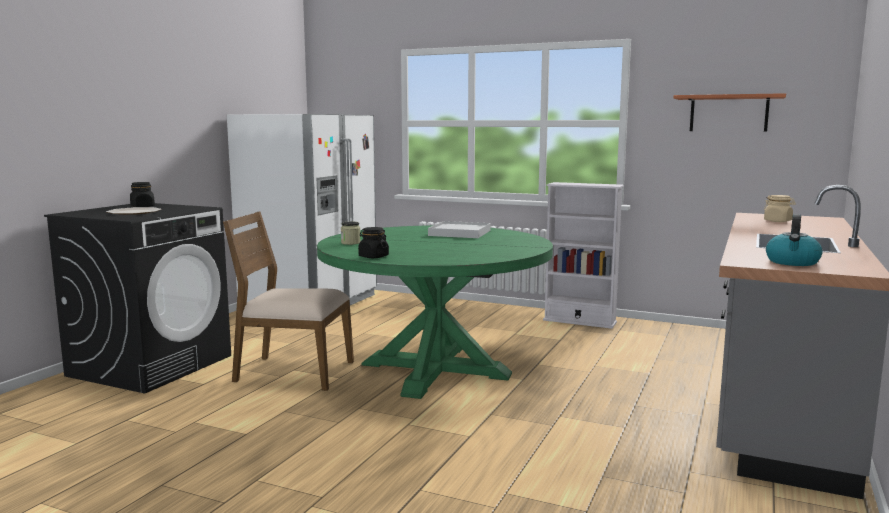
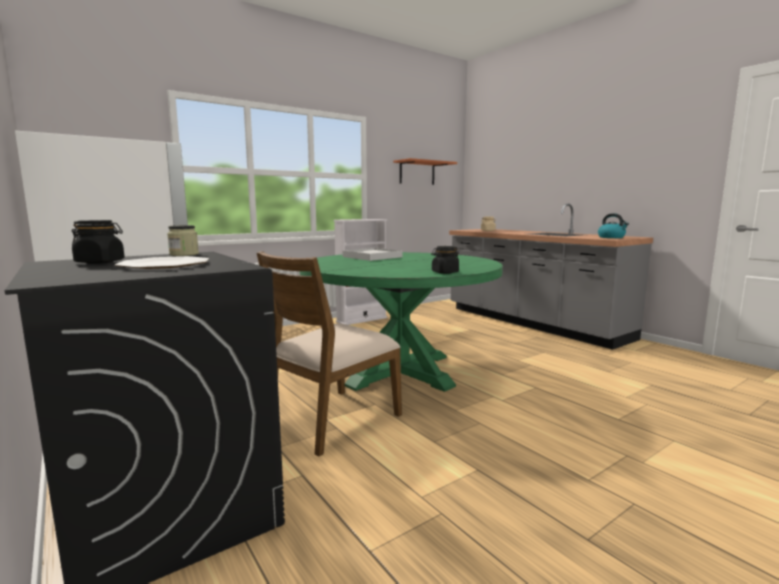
camera: 60 degrees left, 0 degrees up
(350, 243) = (367, 271): jar -> jar (184, 254)

